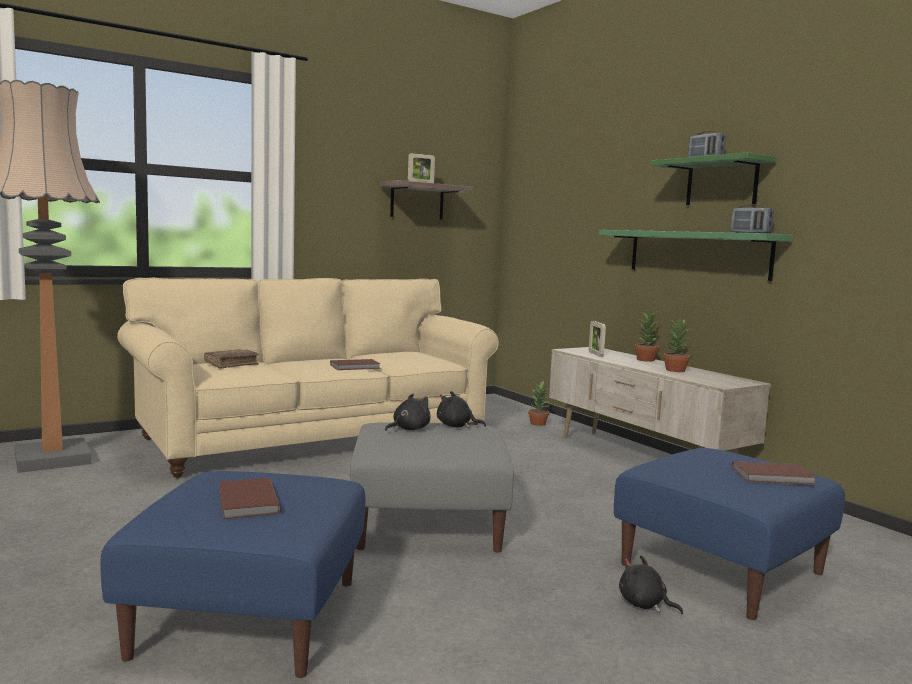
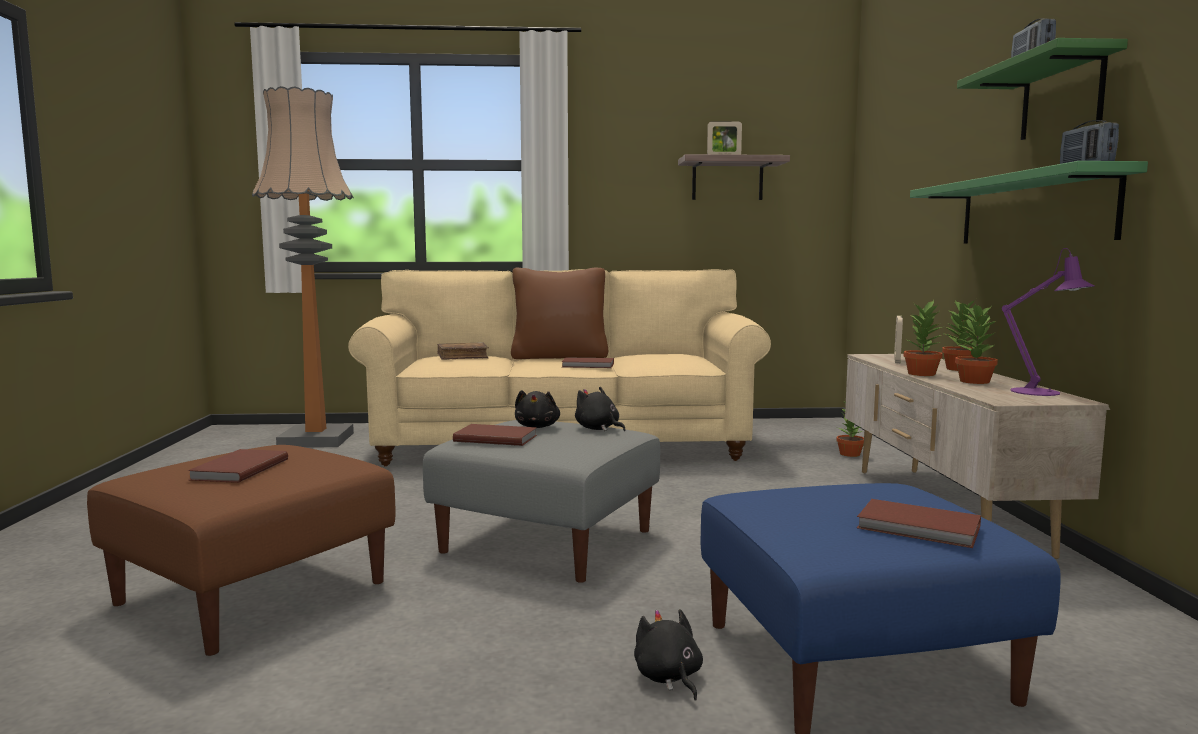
camera: 30 degrees right, 0 degrees up
(248, 616) = (253, 592): blue ottoman -> brown ottoman
(308, 358) = (559, 357): none -> brown pillow
(399, 443) = (495, 438): none -> brown book
(409, 429) = (537, 427): black plush toy -> black plush toy turned 105 degrees clockwise
(635, 365) = (922, 374): none -> potted plant
(725, 377) = (1042, 393): none -> purple table lamp

